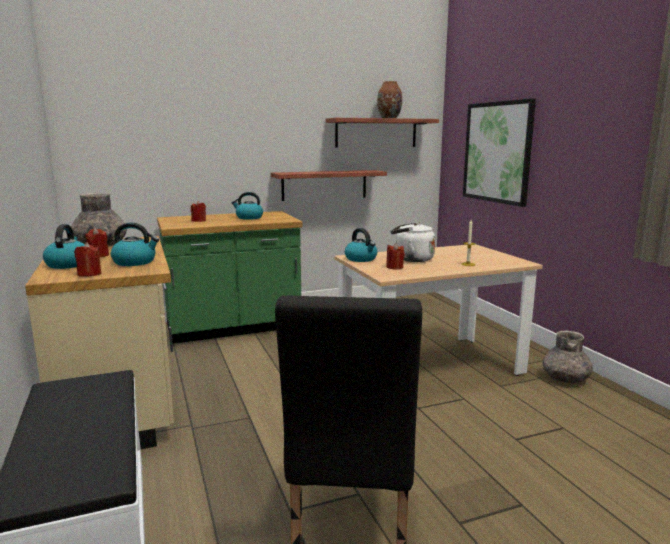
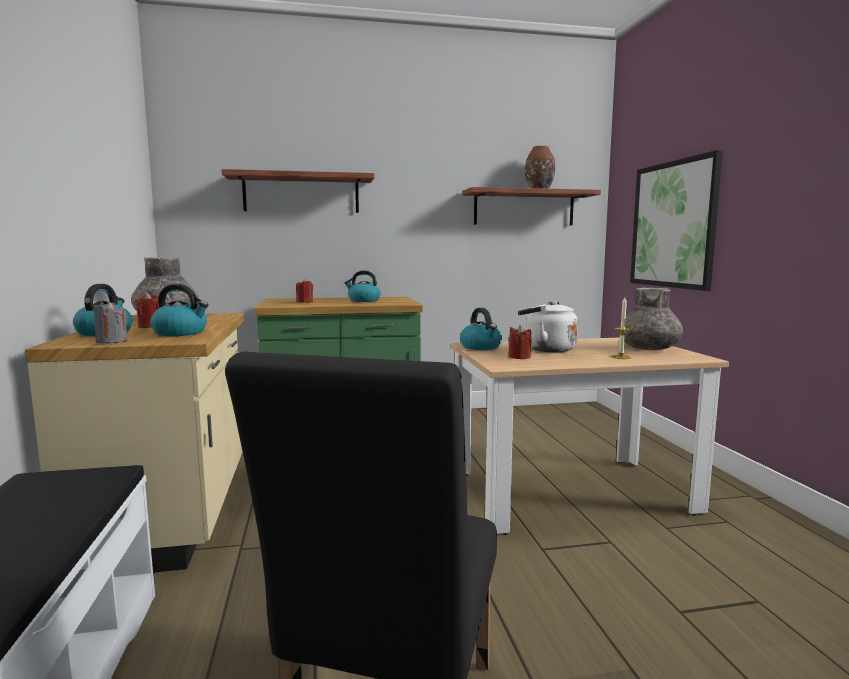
camera: 10 degrees right, 5 degrees down
(89, 274) = (112, 341): red candle -> grey candle
(324, 185) = (460, 268): shelf -> shelf (301, 194)
(565, 379) = (766, 525): grey vase -> grey vase (649, 349)

